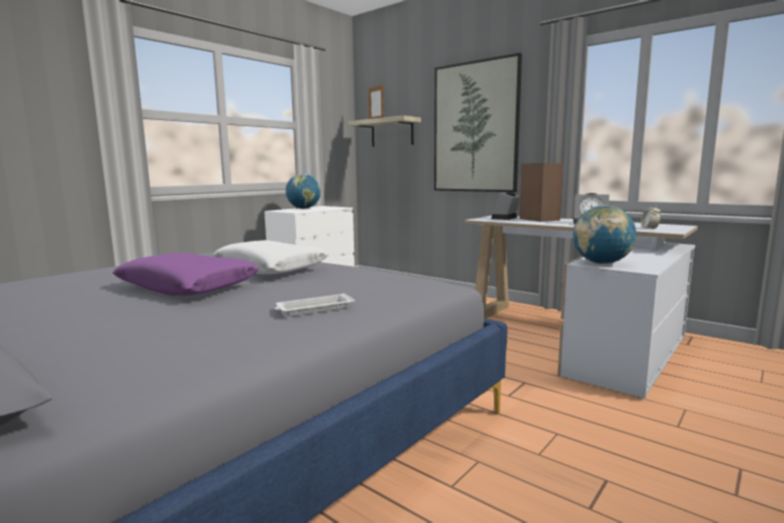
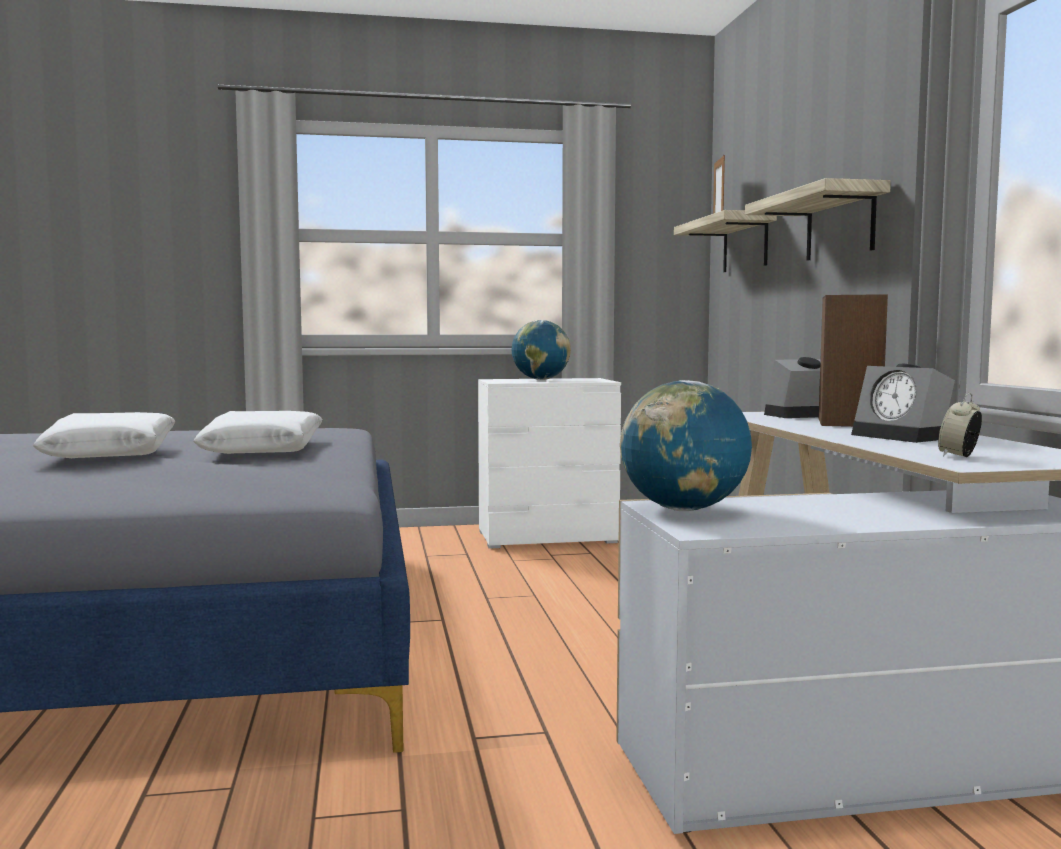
camera: 40 degrees right, 5 degrees down
(187, 287) = (113, 453): purple pillow -> white pillow
(314, 309) = (89, 488): white tray -> none
(475, 127) = (840, 225): picture -> shelf

